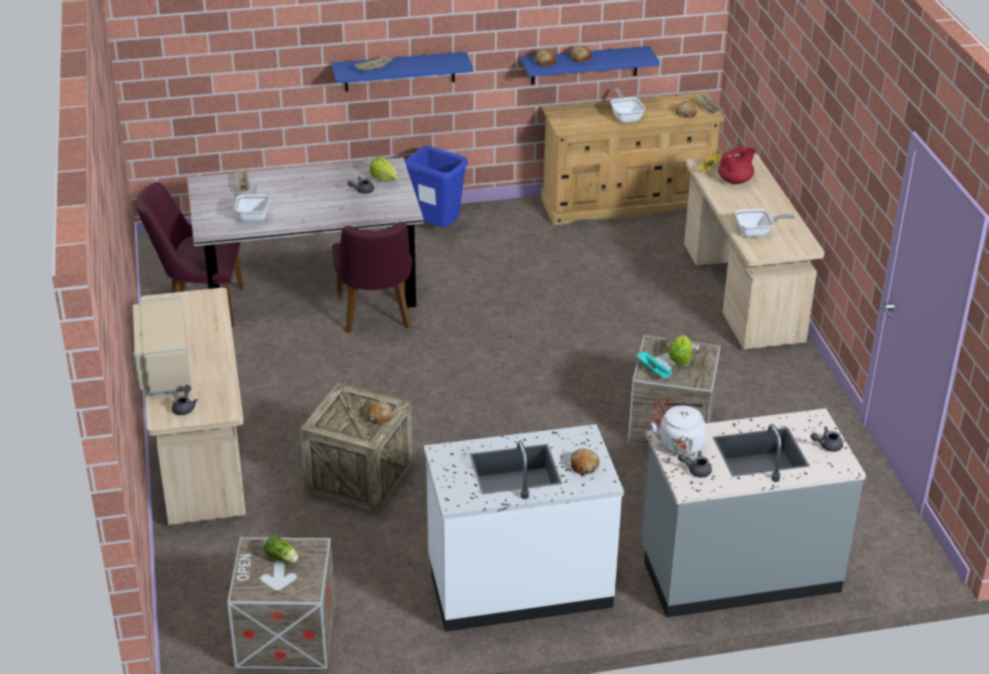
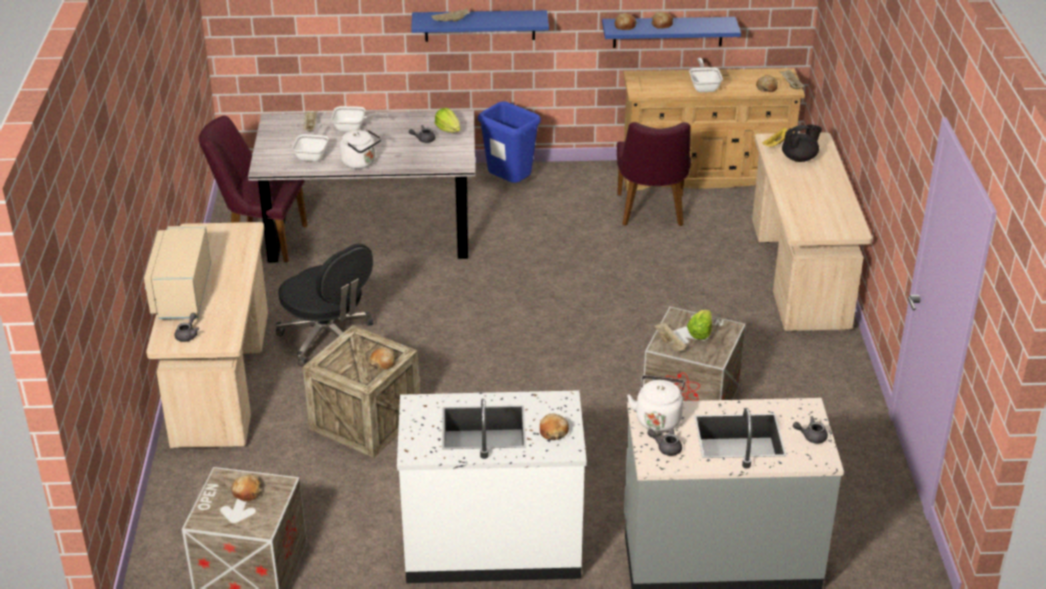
camera: 10 degrees right, 0 degrees up
(282, 558) = (247, 492): lettuce -> bread
(298, 400) = (328, 339): none -> black office chair
(305, 219) = (360, 163): none -> white kettle
(375, 317) = (425, 265): purple chair -> purple chair (651, 213)
(654, 371) = (670, 344): turquoise tray -> beige tray
(735, 180) = (799, 158): red teapot -> black teapot
(756, 232) = (806, 212): frying pan -> frying pan (353, 128)

